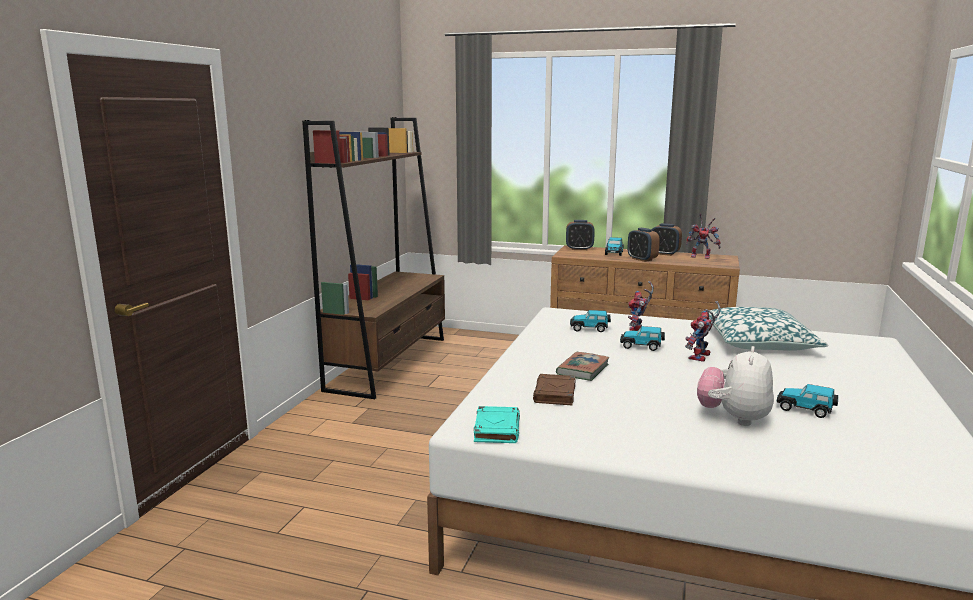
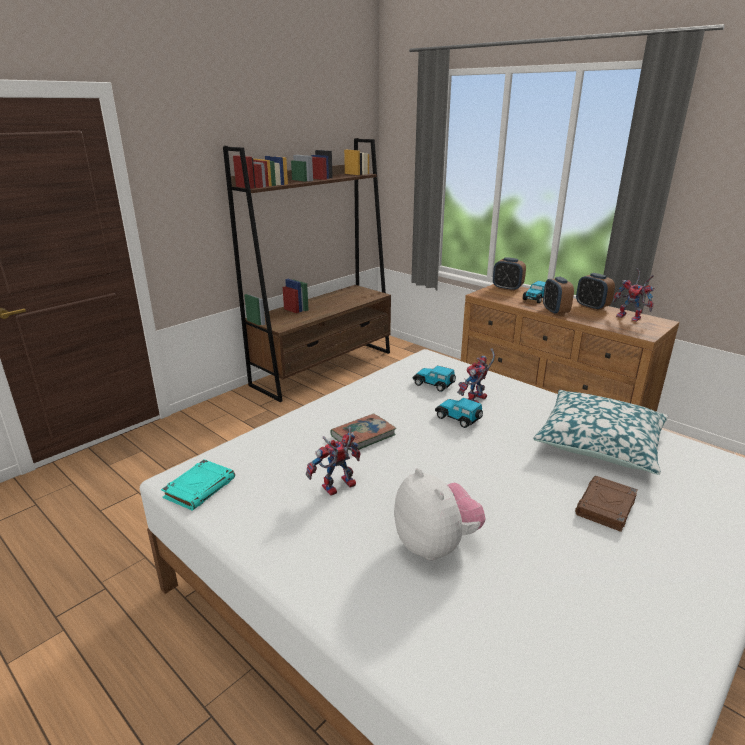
camera: 25 degrees right, 10 degrees up
(555, 394) = (300, 459): brown book -> brown book (606, 507)
(700, 358) = (503, 449): toy robot -> toy robot (337, 488)
(733, 418) = (436, 545): plush toy -> plush toy turned 105 degrees clockwise
(805, 409) = (537, 558): toy car -> none

